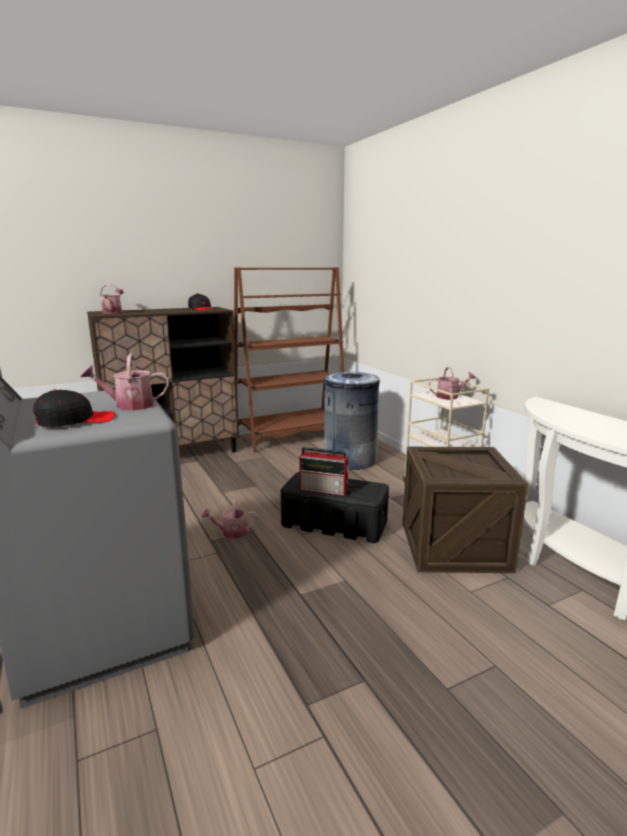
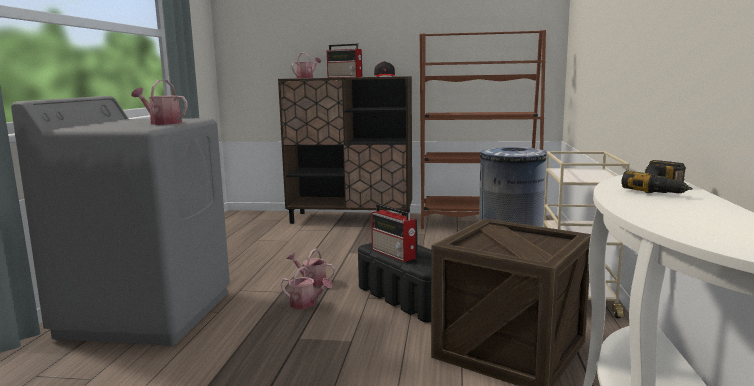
camera: 35 degrees right, 5 degrees down
(75, 421) = (108, 125): black cap -> none
(164, 311) = (345, 77): none -> radio
(450, 397) = (590, 174): watering can -> watering can (306, 304)
(580, 416) = (664, 189): none -> power drill

